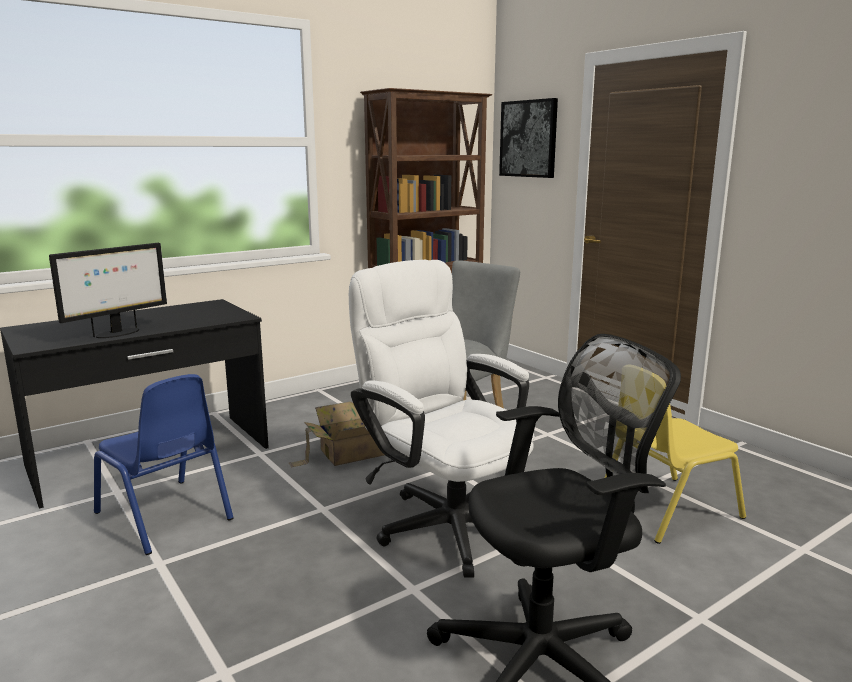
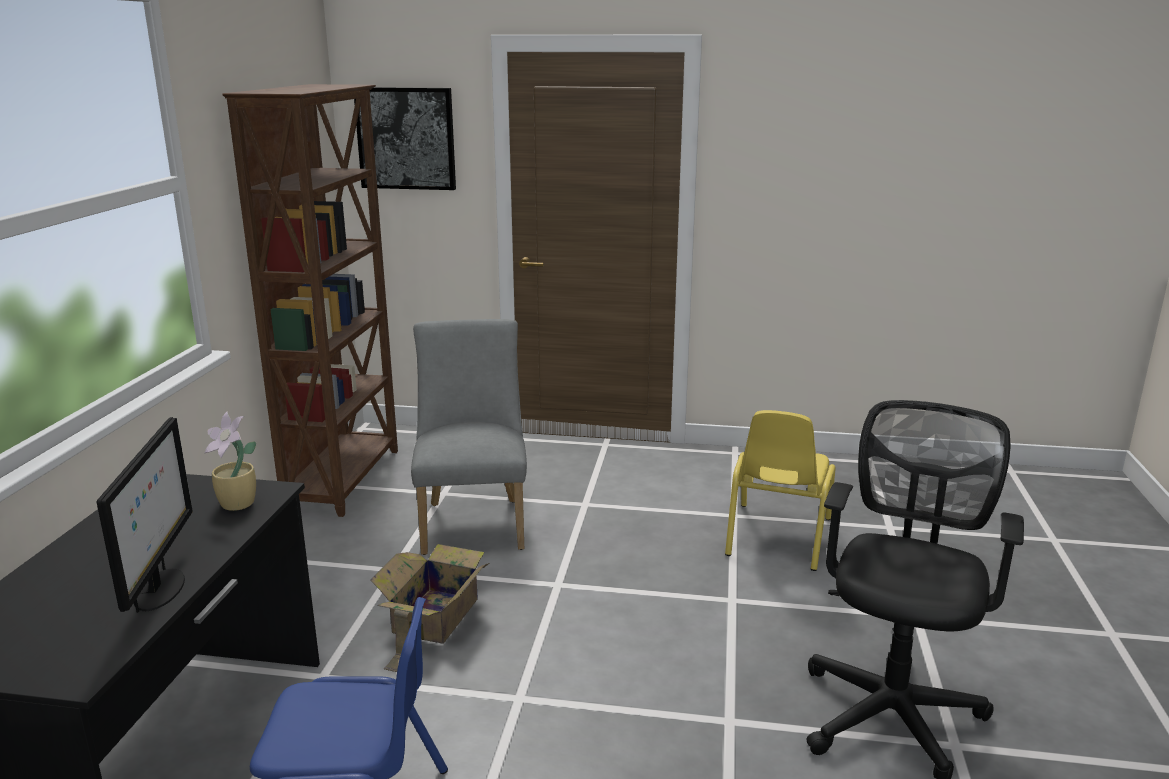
camera: 45 degrees left, 5 degrees up
(216, 317) = (238, 505): none -> potted plant
(444, 521) = (647, 642): white office chair -> none

